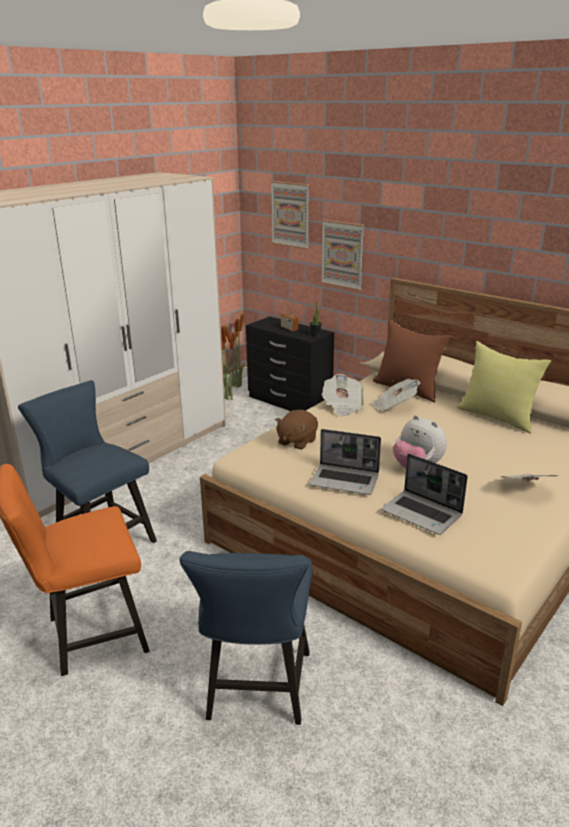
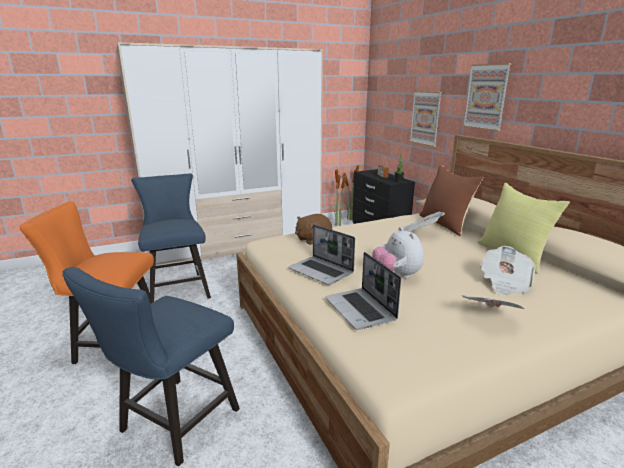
camera: 25 degrees right, 5 degrees down
(290, 214) = (395, 89): picture -> picture (486, 97)
(343, 406) = (377, 226): newspaper -> newspaper (505, 283)

